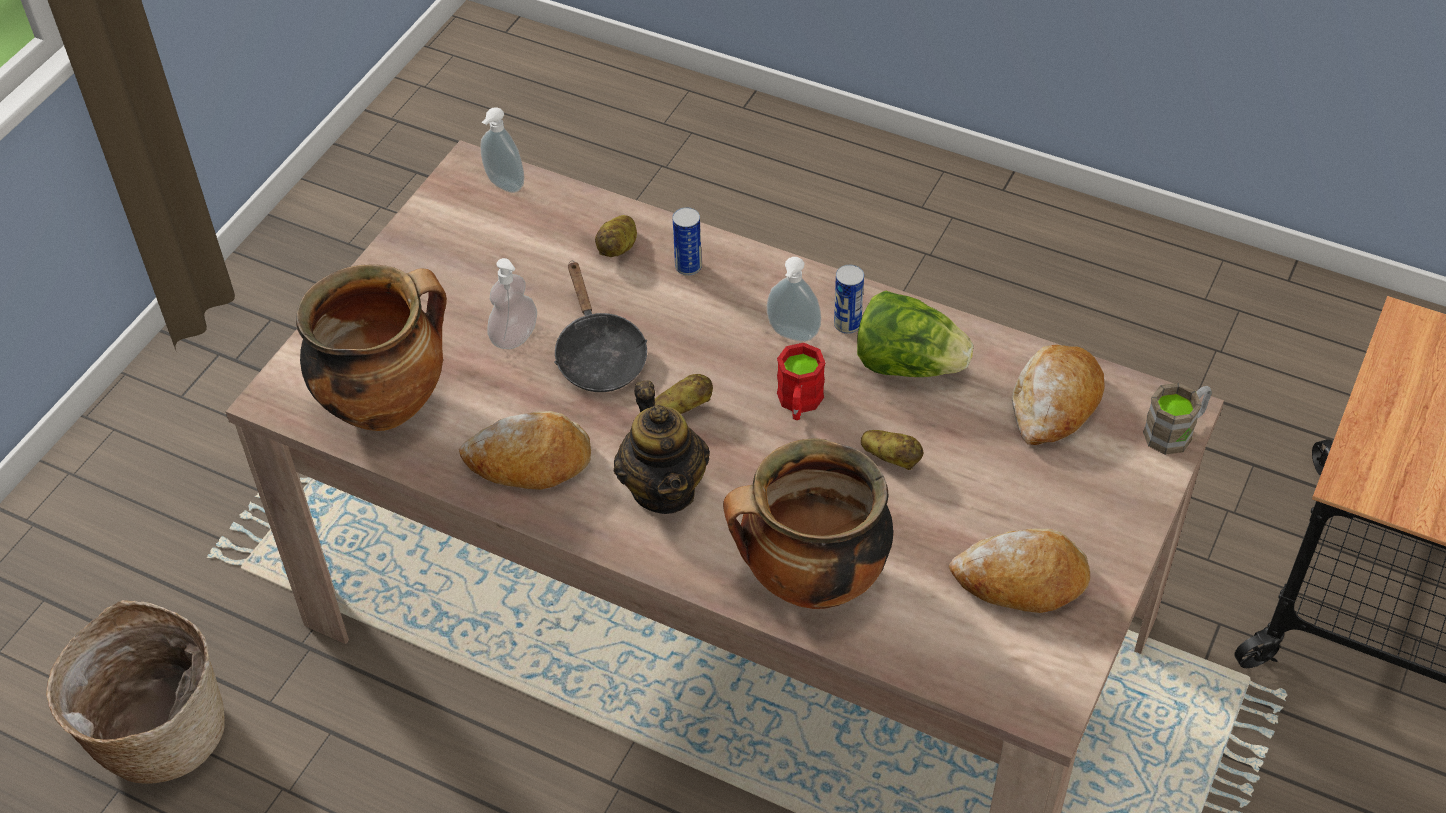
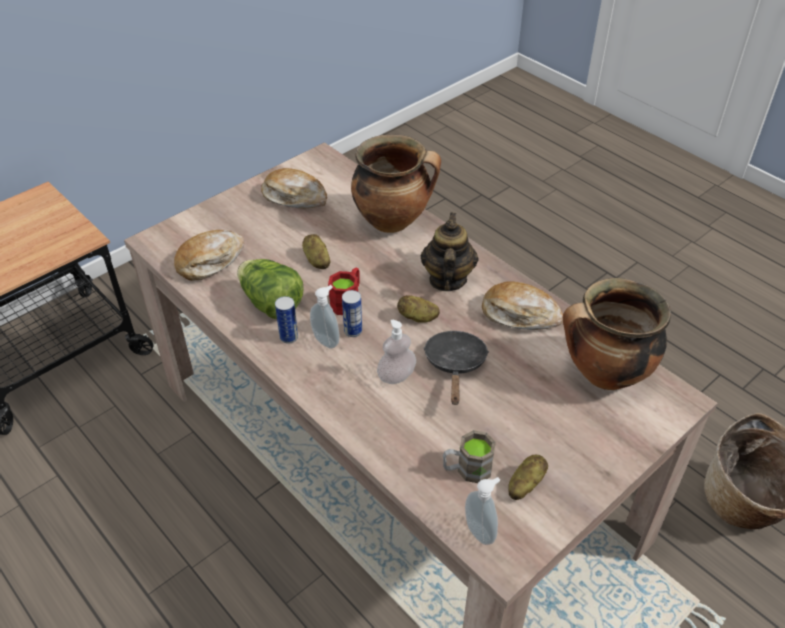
camera: 160 degrees left, 5 degrees down
(514, 336) = (507, 395): soap dispenser -> soap dispenser (396, 376)
(618, 248) = (410, 440): potato -> potato (525, 484)
(688, 267) = (367, 409): can -> can (353, 331)
(1175, 431) = (163, 232): brown mug -> brown mug (467, 469)

